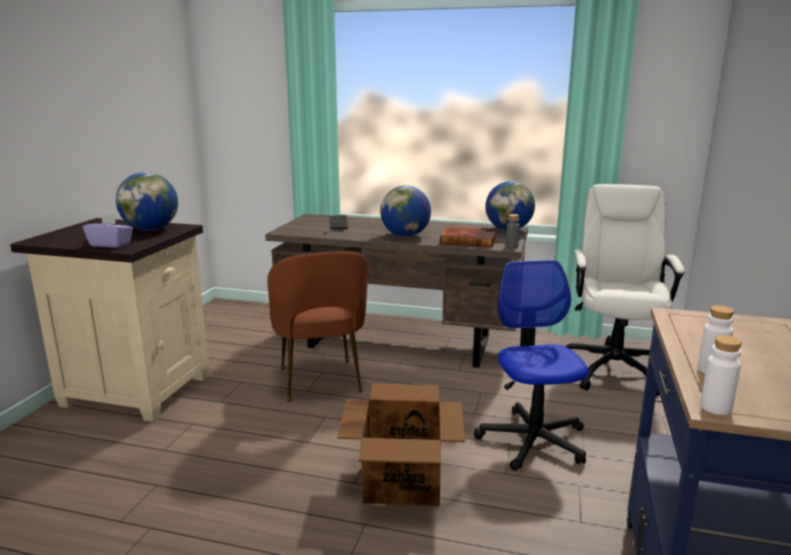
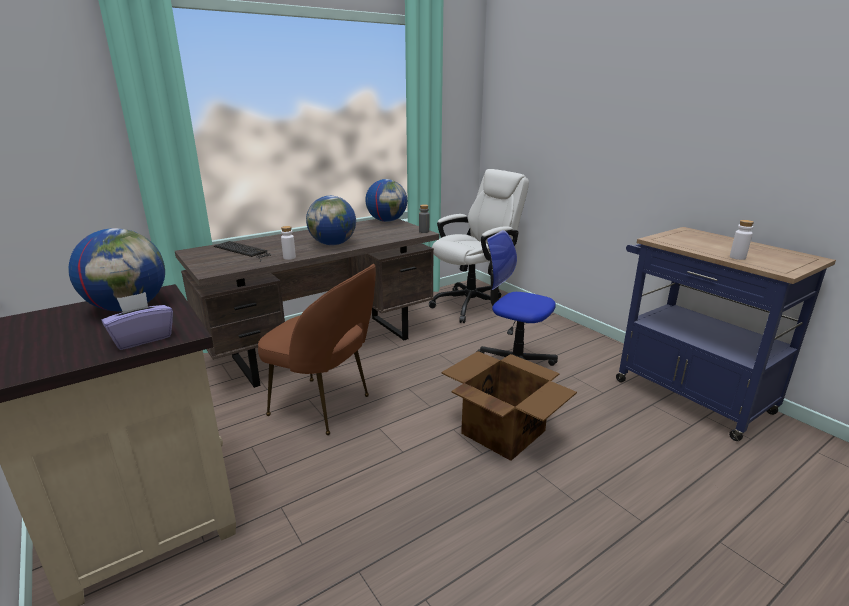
camera: 50 degrees left, 5 degrees up
(469, 240) = (385, 235): book -> none
(612, 368) = (473, 305): white office chair -> white office chair turned 90 degrees clockwise
(715, 407) = (784, 271): white bottle -> white bottle (289, 257)

